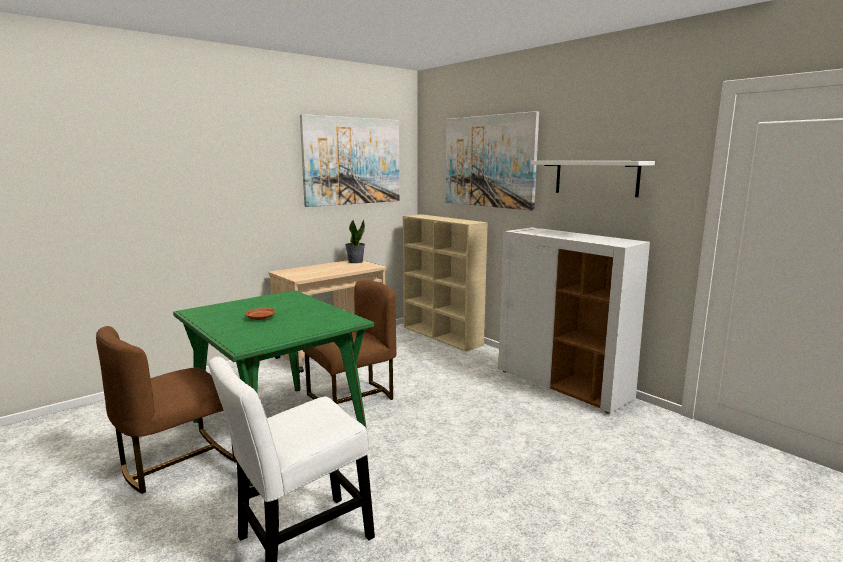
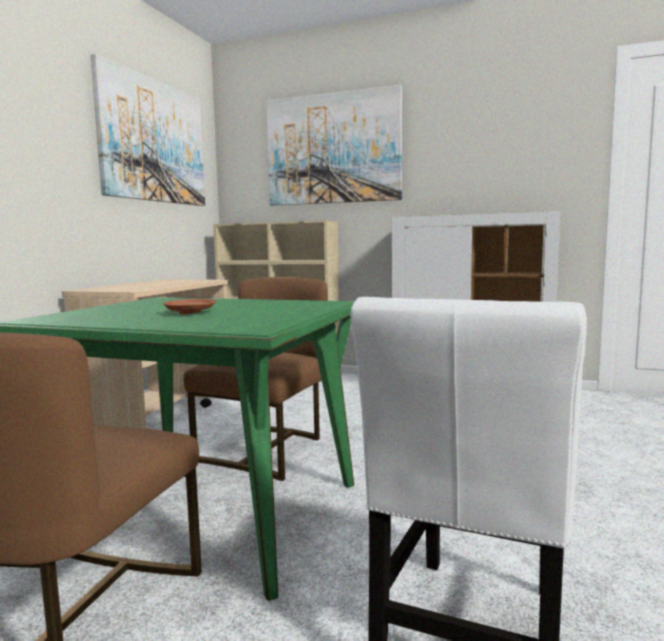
camera: 30 degrees left, 5 degrees down
(355, 261) = (173, 280): potted plant -> none
(596, 177) = (480, 154): white shelf -> none

